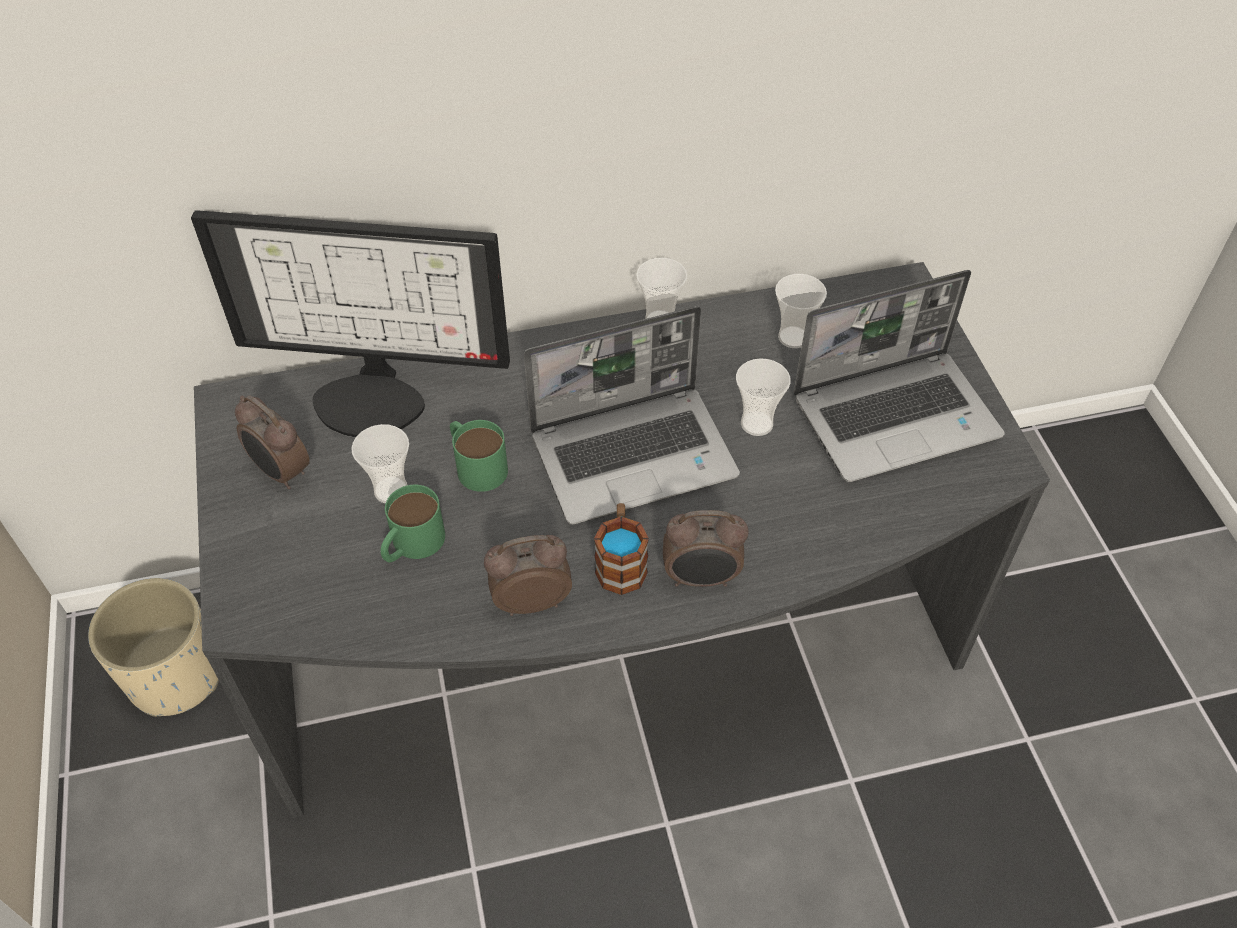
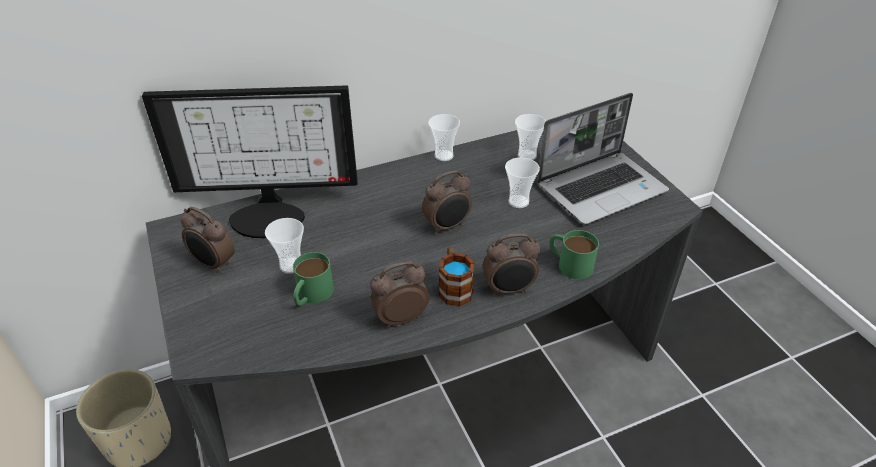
camera: 10 degrees left, 10 degrees down
(476, 464) = (345, 244): green mug -> green mug (569, 263)
(635, 454) = (447, 226): laptop -> alarm clock

